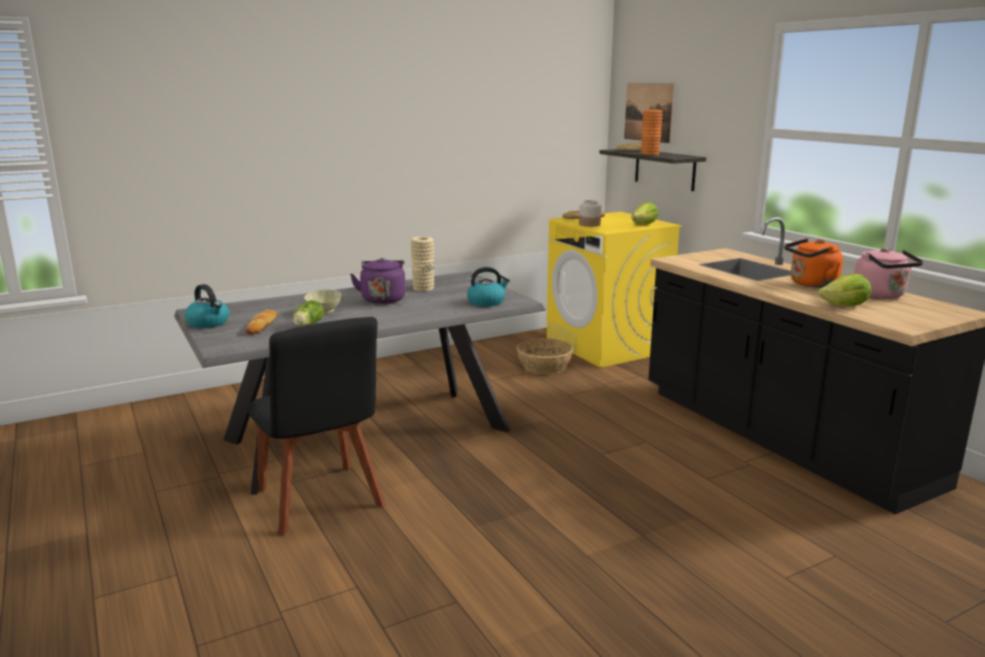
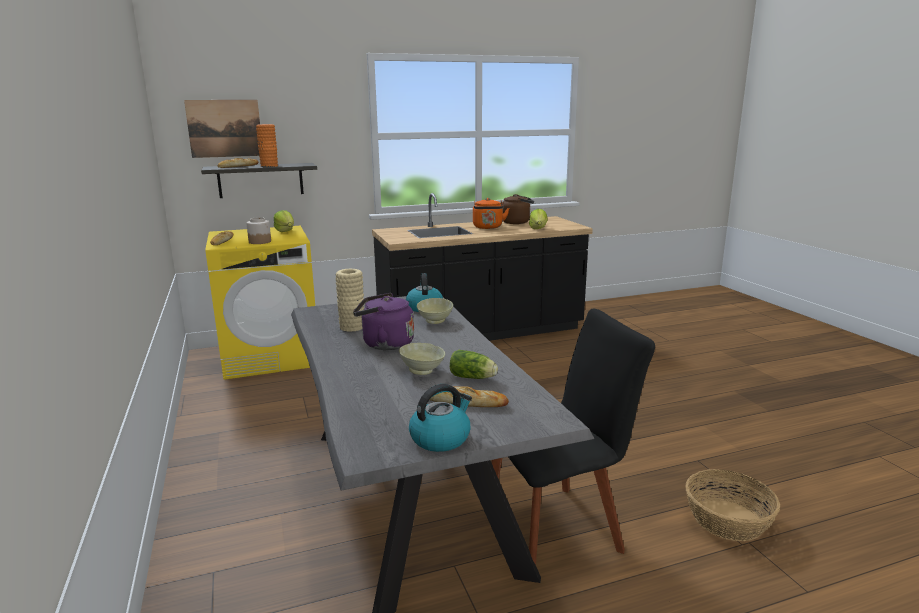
camera: 80 degrees left, 0 degrees up
(445, 307) = (434, 321): none -> beige bowl
(543, 366) = (295, 388): basket -> basket (727, 520)
(881, 295) = (517, 222): pink kettle -> brown kettle

